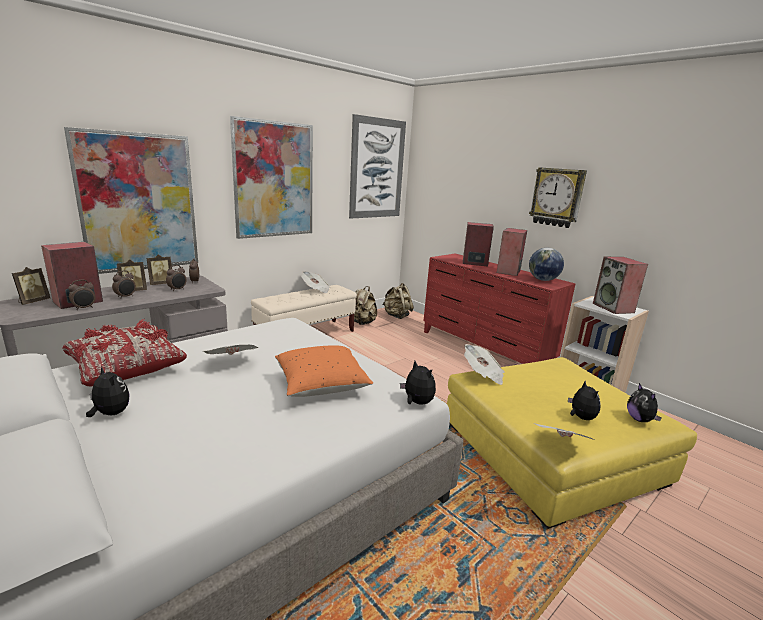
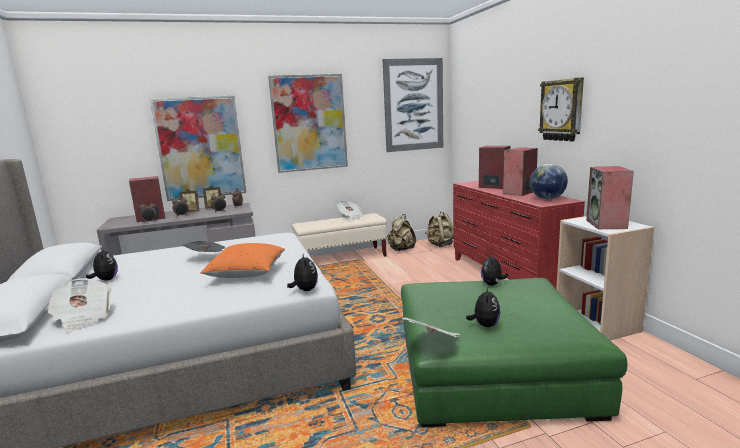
camera: 25 degrees right, 5 degrees down
(33, 301) = (127, 218): picture frame -> none
(127, 369) = (142, 258): red pillow -> none
(483, 374) = (427, 285): newspaper -> newspaper (83, 318)
(551, 451) = (491, 369): yellow ottoman -> green ottoman
(639, 419) = (555, 334): plush toy -> plush toy (492, 284)

